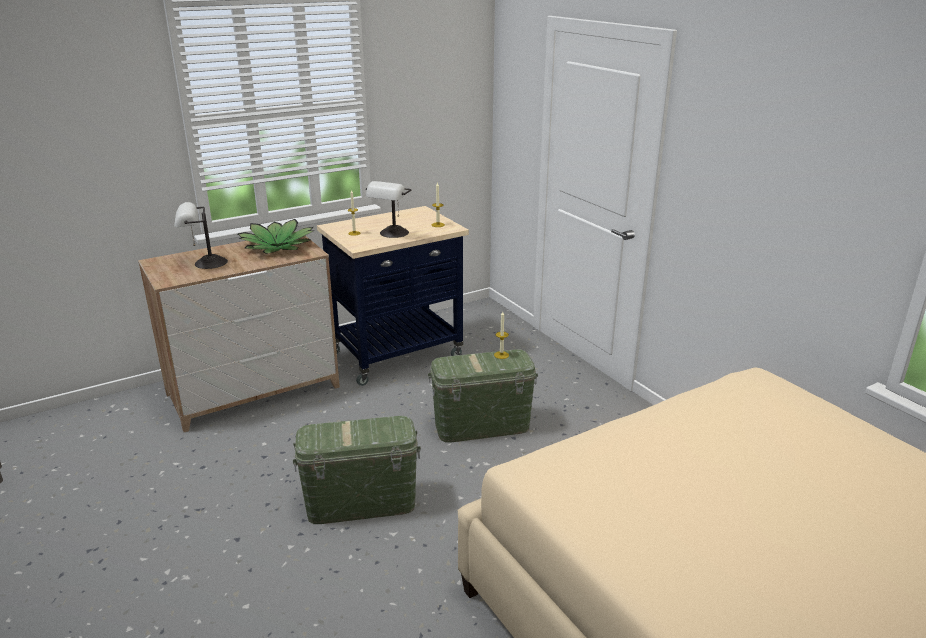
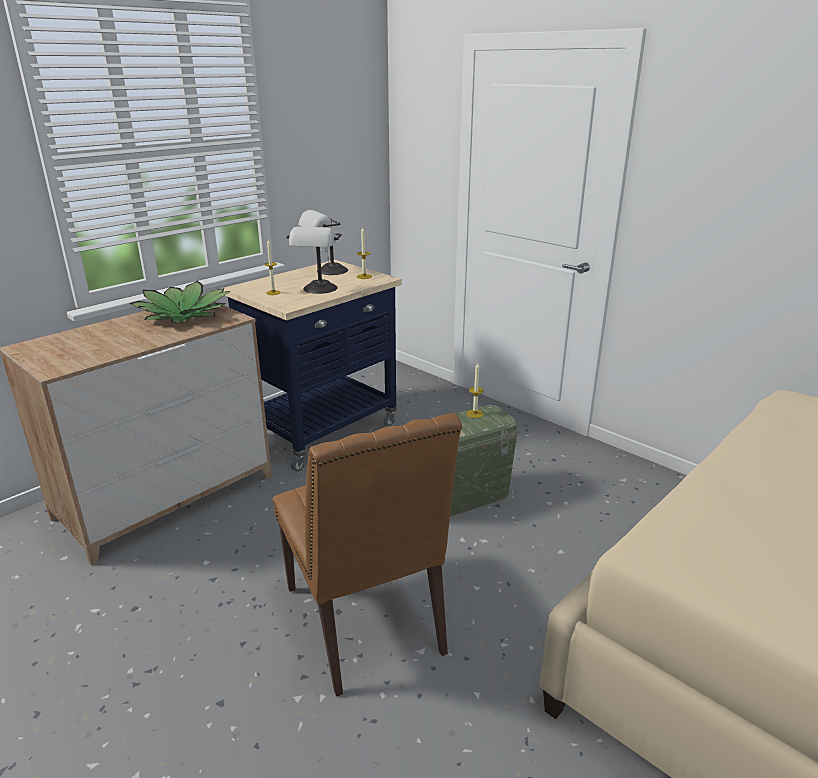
camera: 15 degrees left, 0 degrees up
(204, 264) = (96, 343): table lamp -> table lamp (326, 272)
(360, 503) = (362, 618): green storage box -> brown chair

